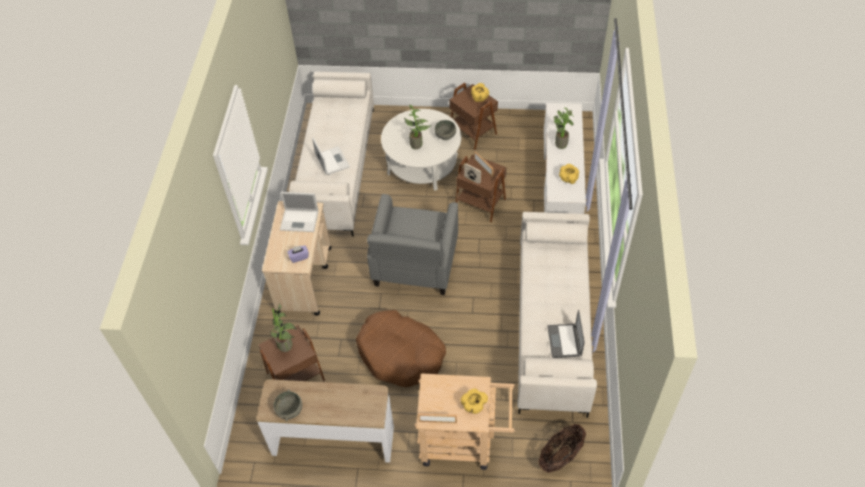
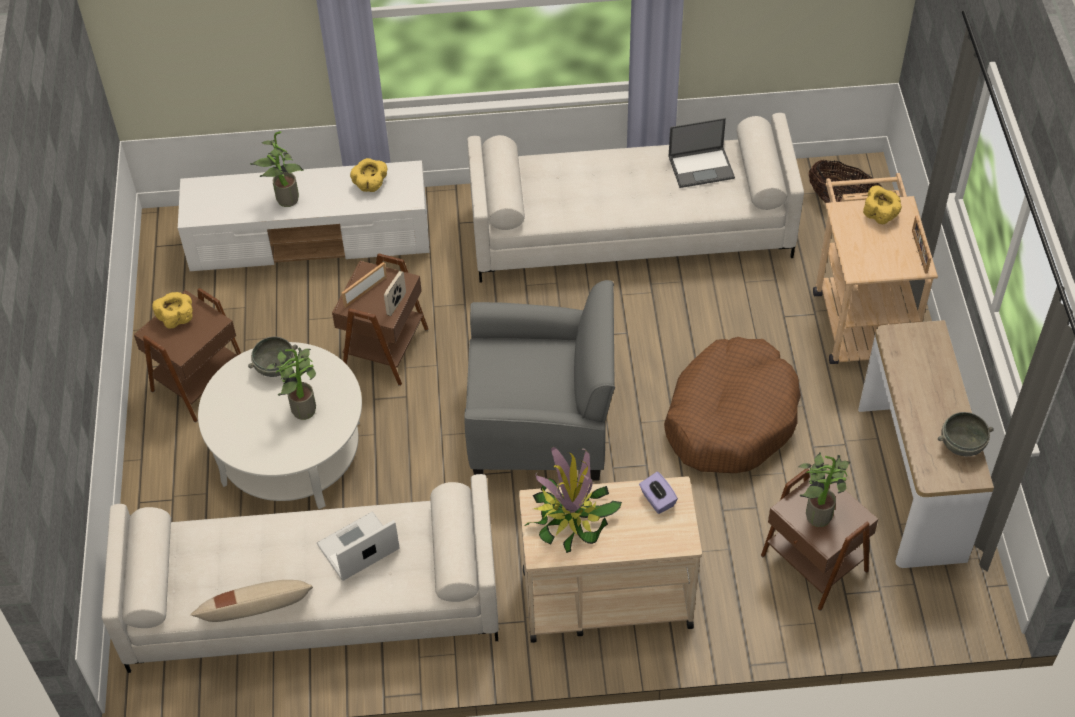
camera: 100 degrees left, 0 degrees up
(300, 220) = (570, 518): laptop -> potted plant
(310, 126) = (256, 612): none -> beige pillow

